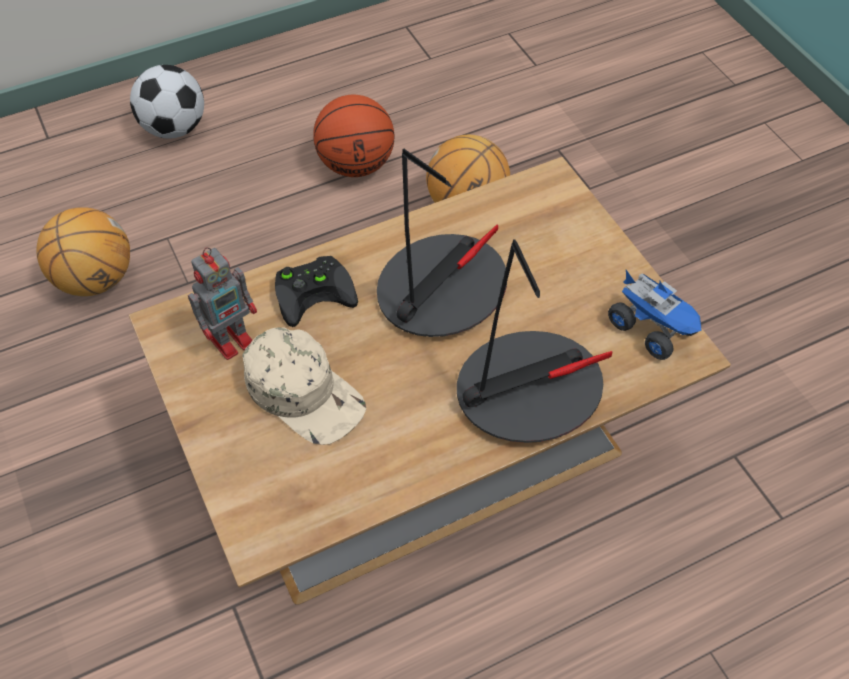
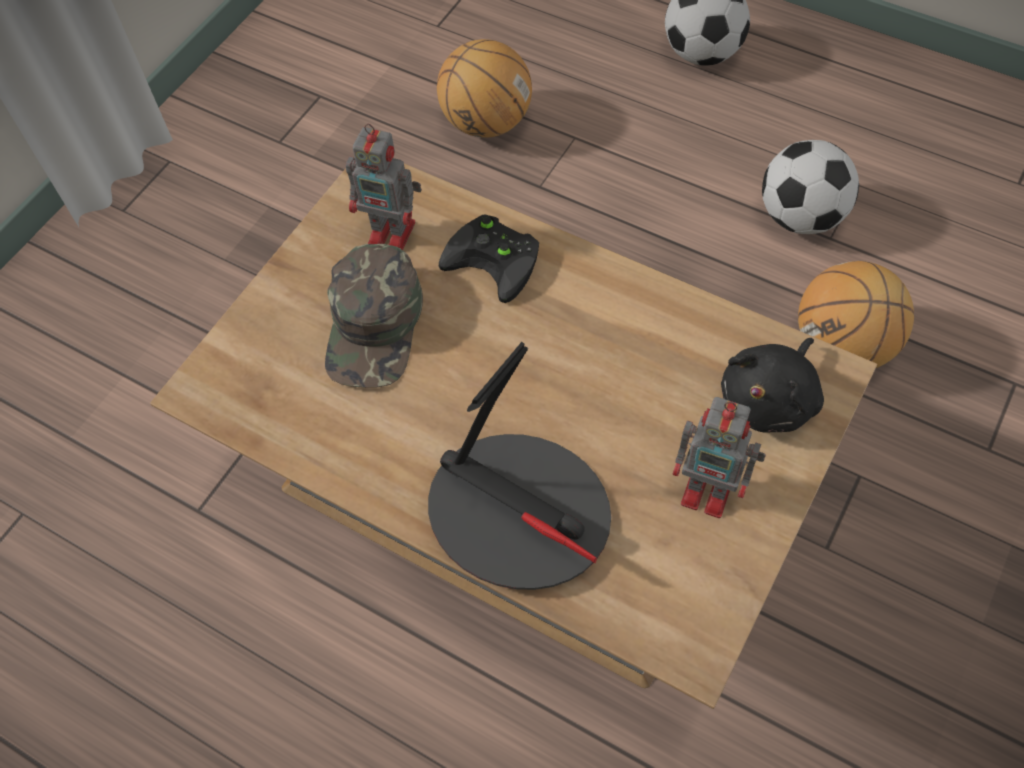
camera: 60 degrees right, 5 degrees up
(305, 392) = (375, 326): beige cap -> green cap
(356, 165) = (801, 217): basketball -> football
(442, 288) = (587, 360): table lamp -> none
(547, 216) = (770, 399): none -> black plush toy
(588, 282) = (710, 491): none -> toy robot
(653, 328) = (698, 593): toy truck -> none

